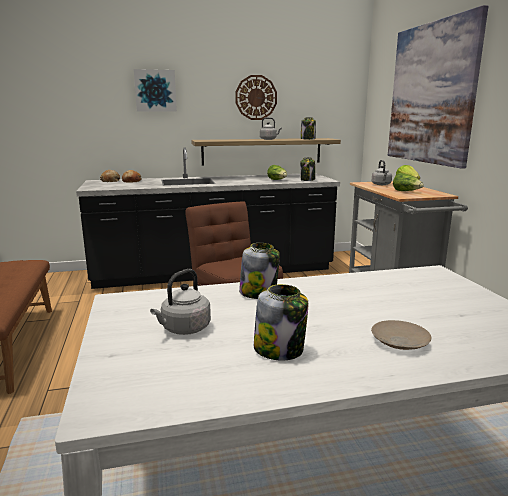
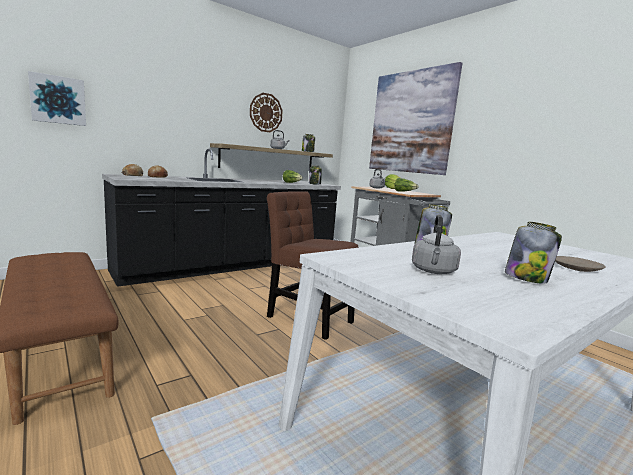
camera: 25 degrees left, 5 degrees down
(155, 91) = (179, 93): picture -> picture (58, 100)

